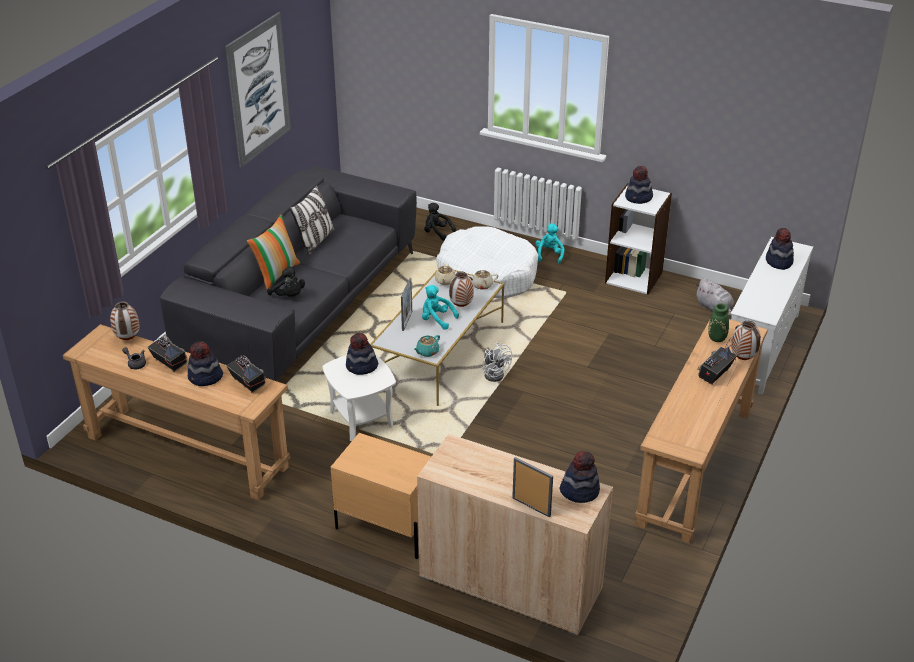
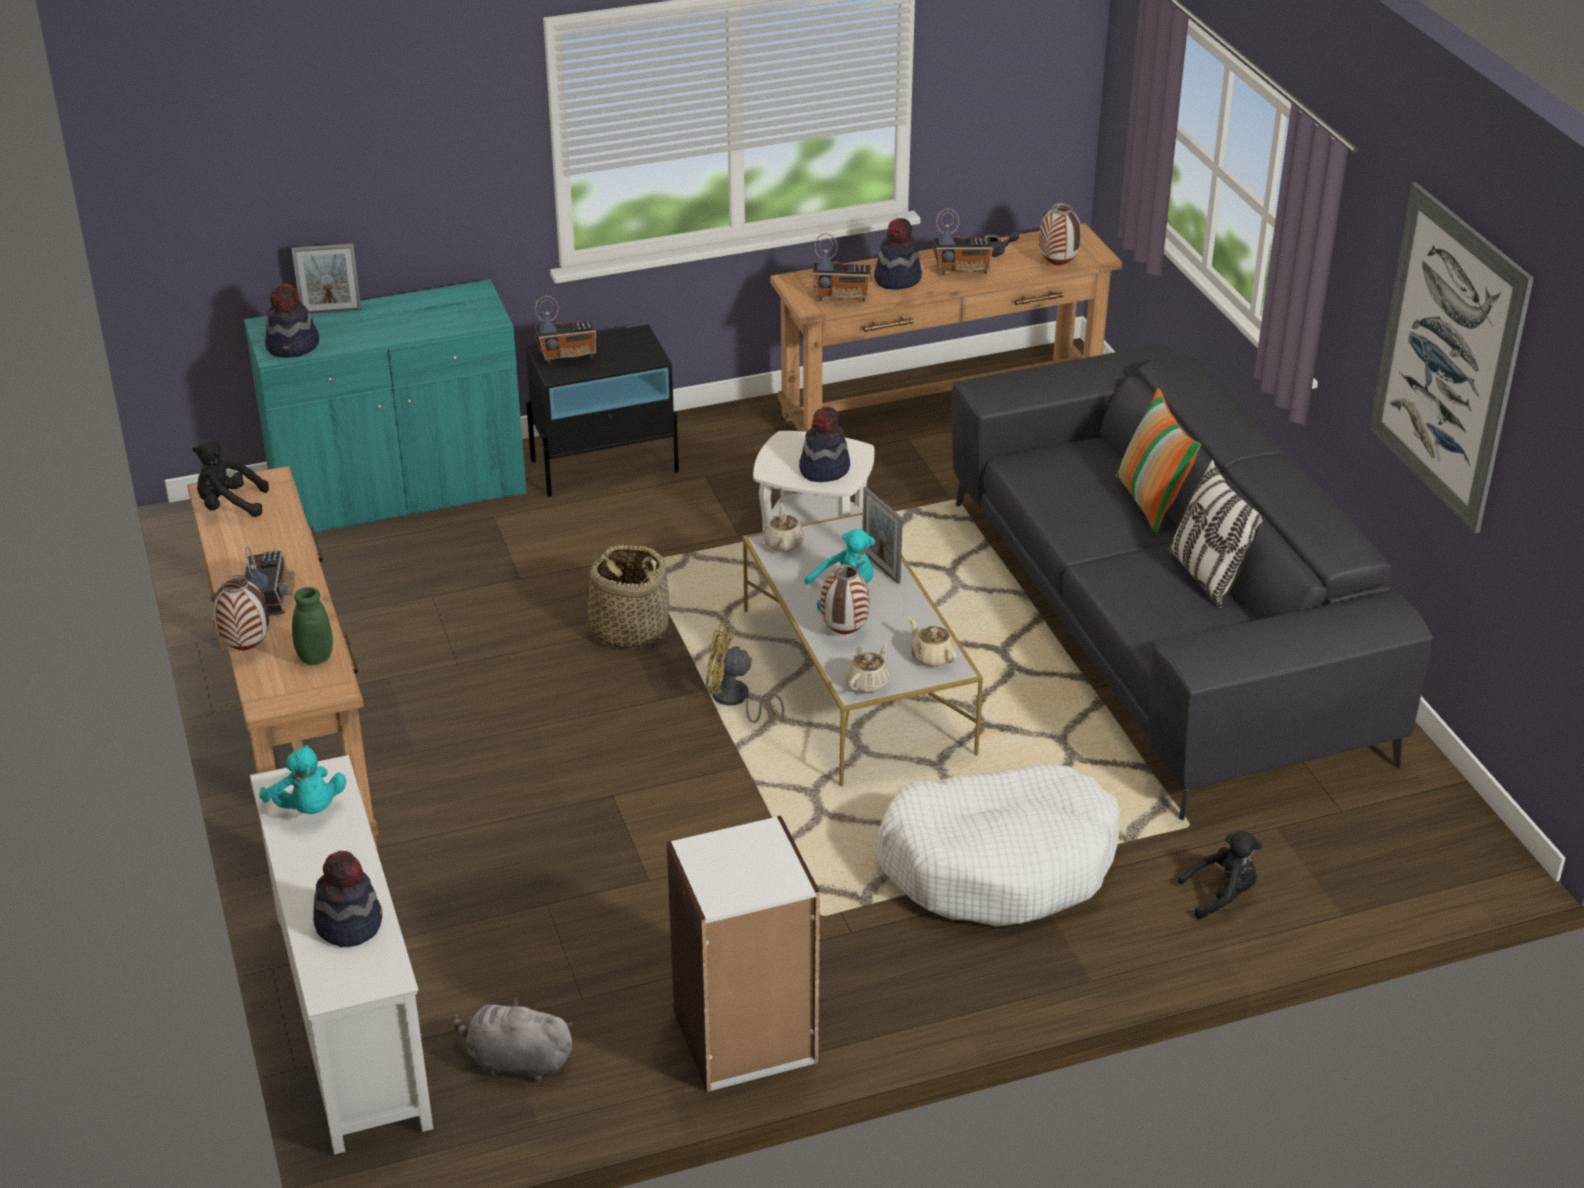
camera: 135 degrees right, 0 degrees up
(288, 296) = (1071, 483): black plush toy -> black plush toy (229, 506)
(386, 527) = (605, 466): beige nightstand -> black nightstand
(400, 471) = (568, 356): none -> radio
(427, 352) = (783, 543): turquoise teapot -> beige teapot
(495, 373) = (734, 700): white fan -> yellow fan
(495, 429) = (629, 629): none -> basket
(510, 583) = (399, 494): beige cabinet -> turquoise cabinet
(549, 255) = (962, 984): turquoise plush toy -> turquoise plush toy (307, 809)
(638, 198) = (748, 862): hat -> none

